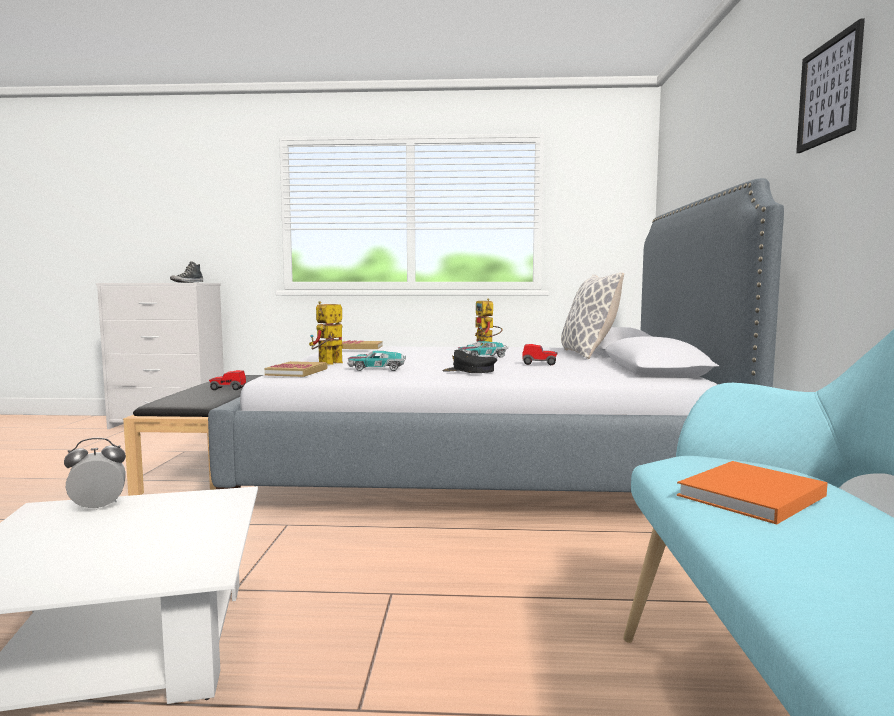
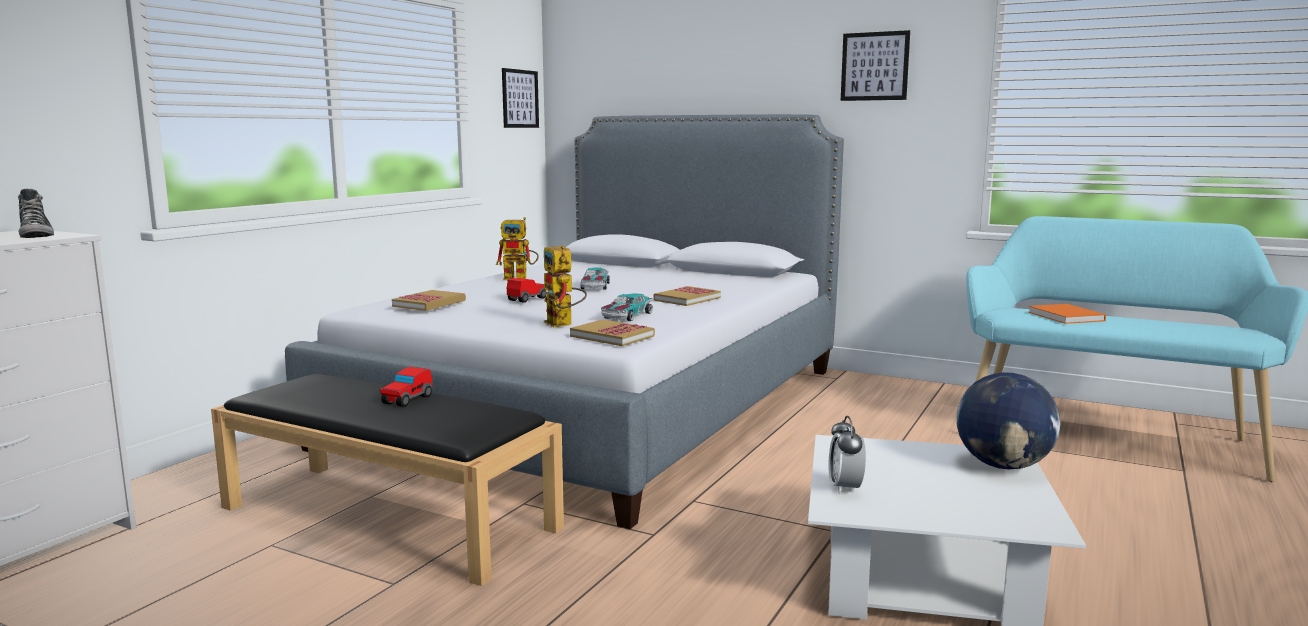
camera: 65 degrees left, 5 degrees up
(160, 569) = (1003, 466): none -> globe
(469, 371) = (687, 299): black cap -> book
(539, 364) = (663, 282): toy car -> toy car (527, 299)
(588, 354) = (622, 267): pillow -> none
(616, 209) = (520, 99): none -> picture

